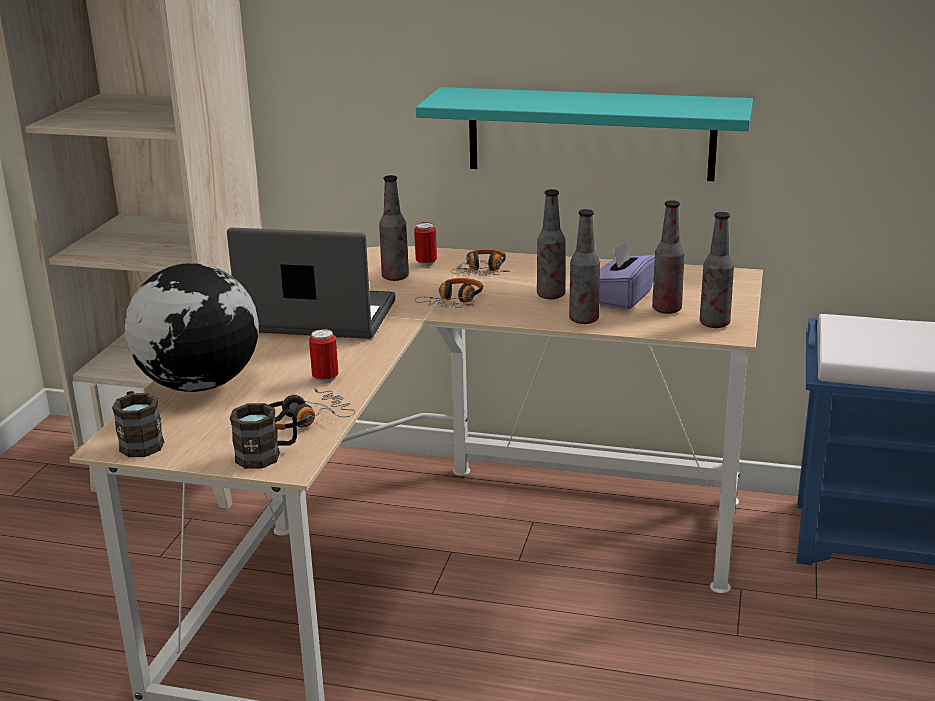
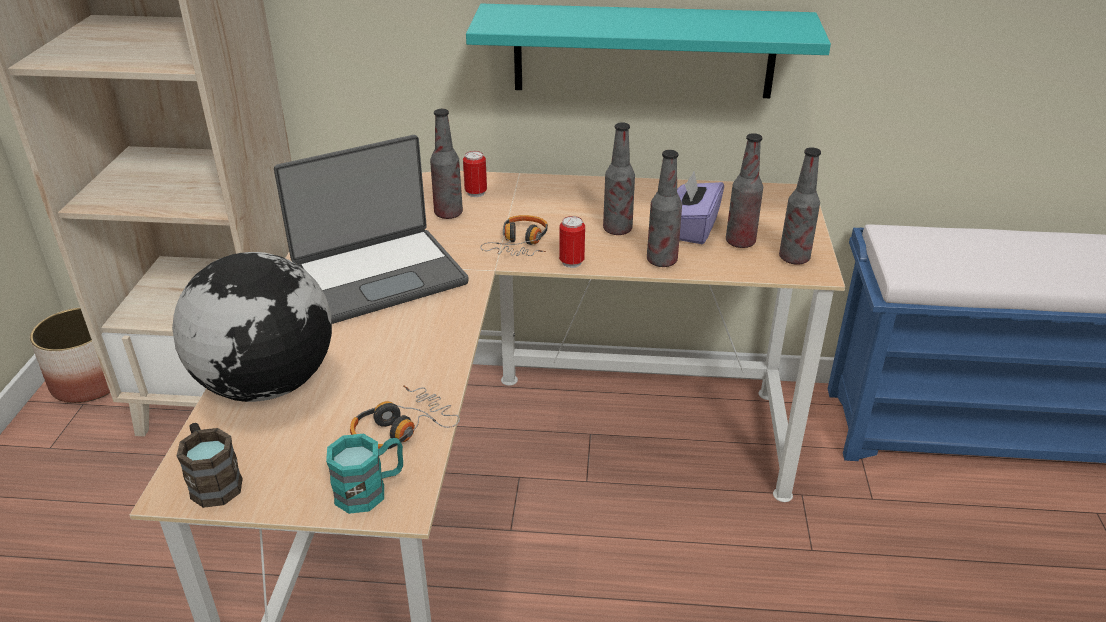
camera: 10 degrees left, 10 degrees up
(58, 446) = (91, 381): none -> planter
(267, 455) = (370, 489): brown mug -> turquoise mug
(317, 318) = (379, 275): laptop -> laptop turned 150 degrees clockwise
(325, 378) = (409, 364): can -> can (571, 262)
(483, 271) = (538, 201): headphones -> none

